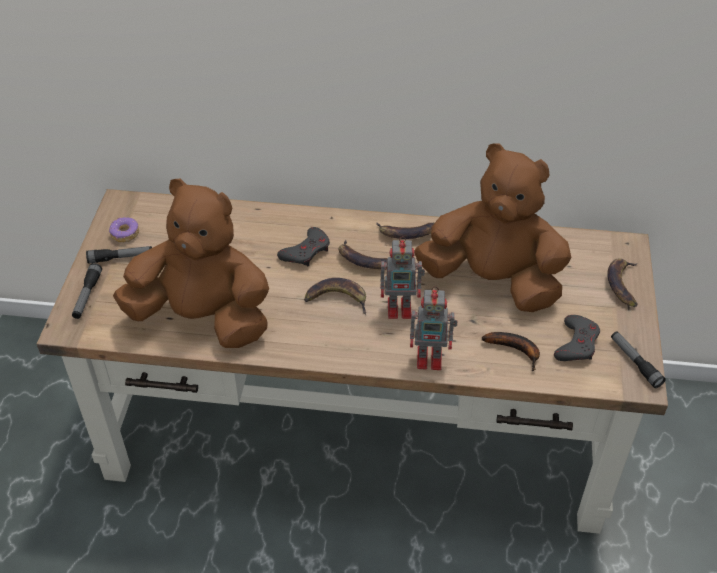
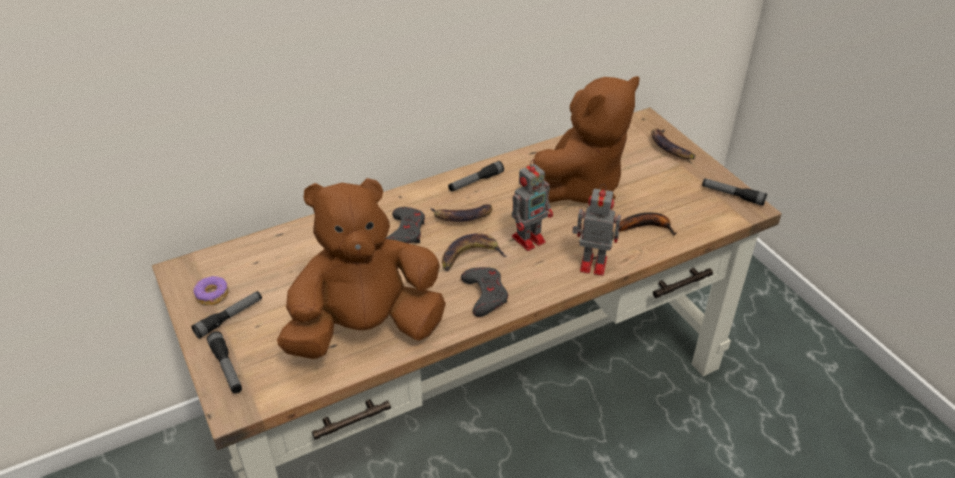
camera: 35 degrees left, 5 degrees down
(406, 233) = (475, 182): banana -> flashlight
(431, 358) = (591, 264): toy robot -> toy robot turned 135 degrees counterclockwise
(492, 281) = (578, 186): brown plush toy -> brown plush toy turned 150 degrees clockwise
(576, 343) = (682, 201): grey game controller -> grey game controller (485, 294)

